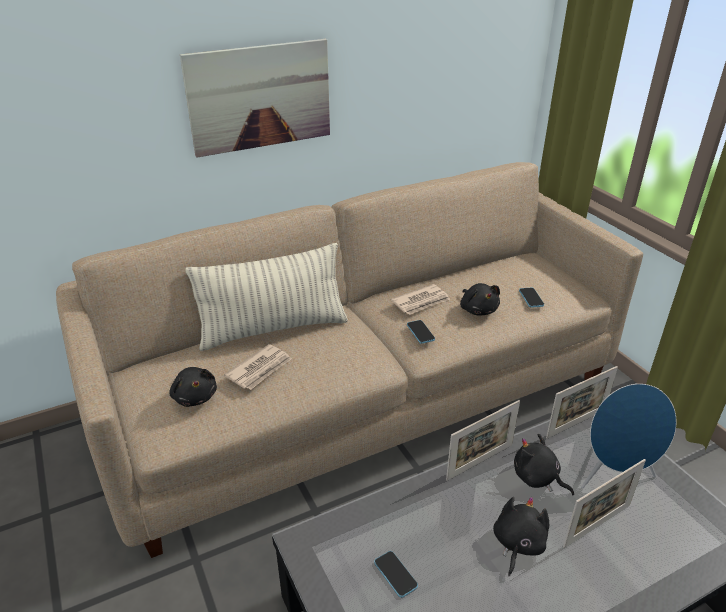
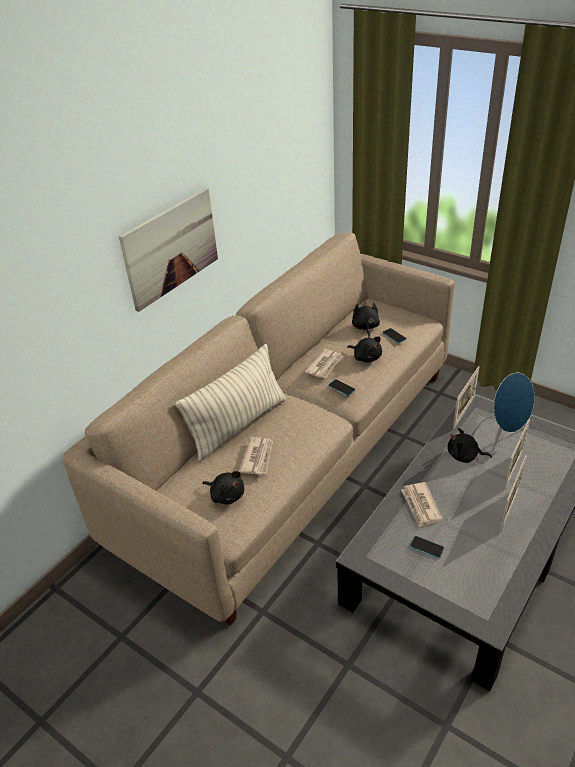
camera: 25 degrees left, 5 degrees up
(430, 515) = (421, 506): none -> newspaper
(479, 462) = (425, 461): picture frame -> picture frame (509, 509)
(517, 544) = (479, 499): black plush toy -> black plush toy (365, 327)

